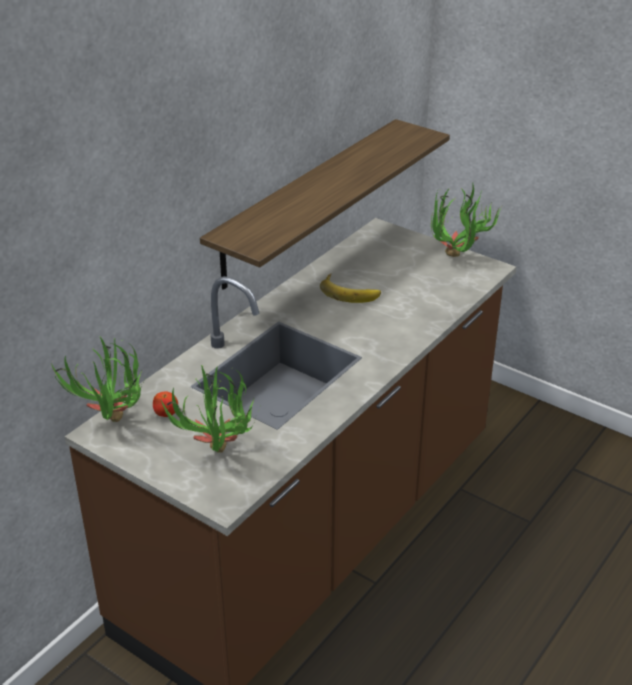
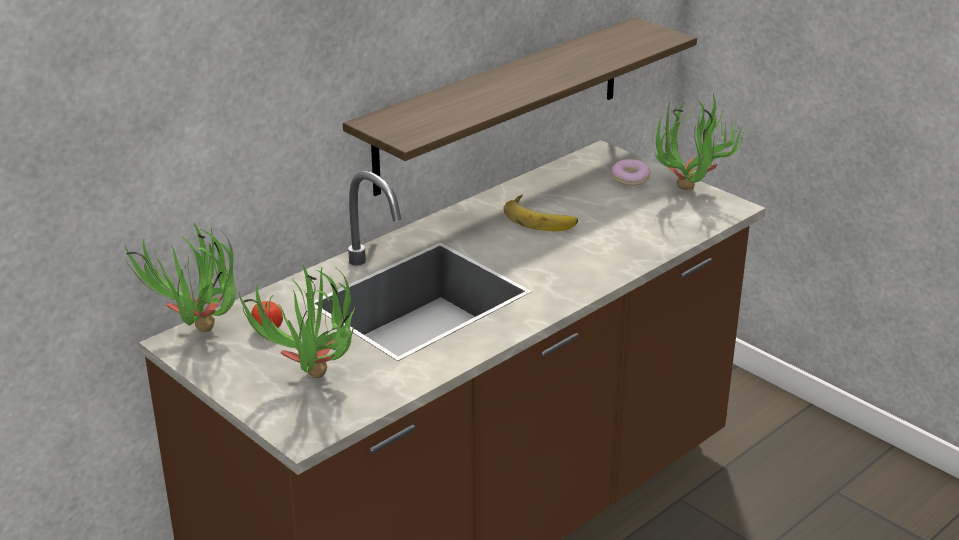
camera: 10 degrees right, 5 degrees down
(408, 250) = (630, 179): none -> donut

